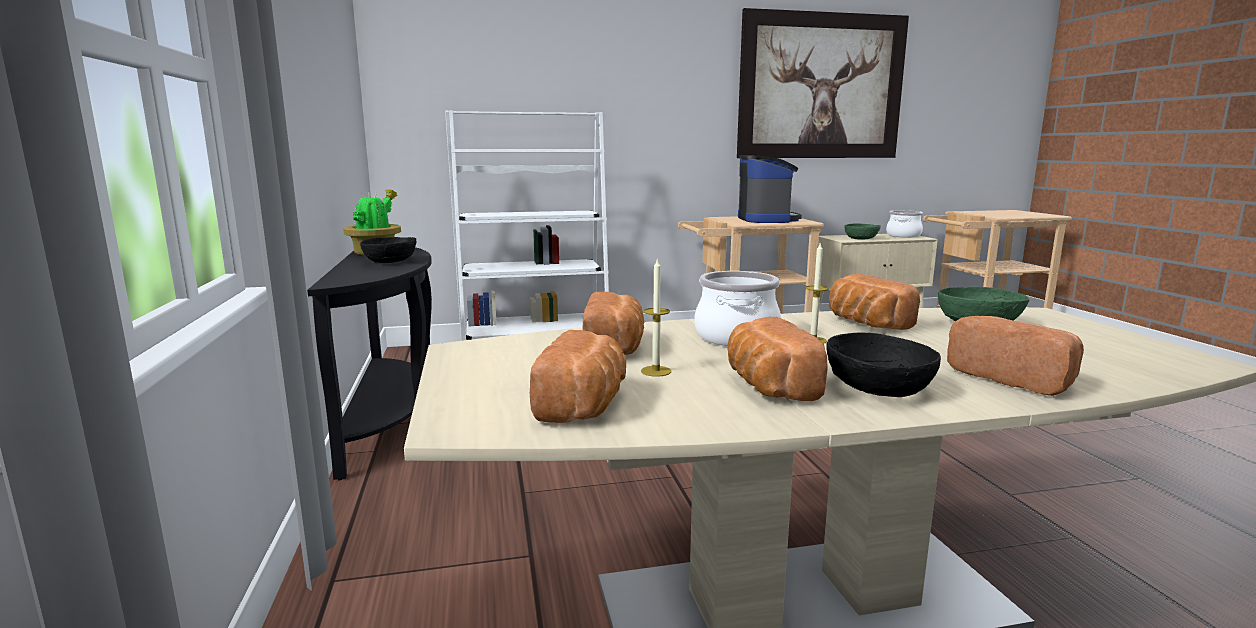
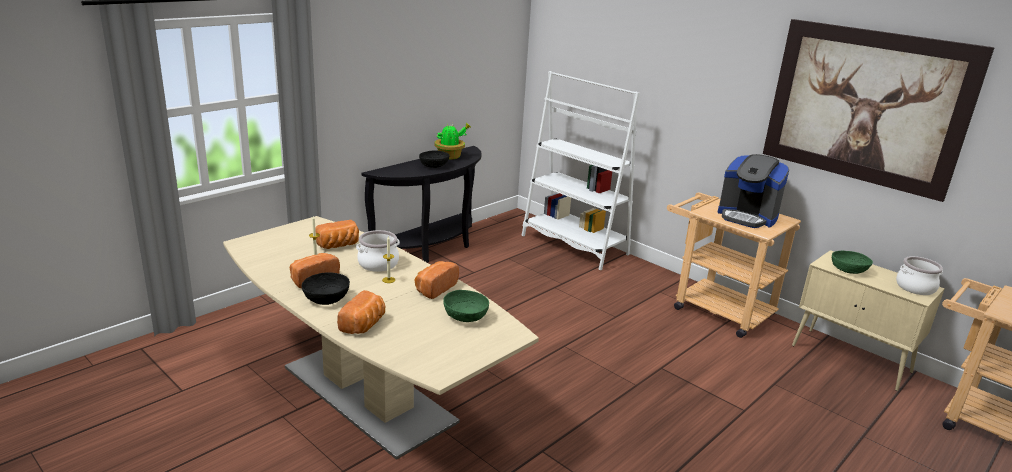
camera: 55 degrees right, 10 degrees up
(585, 405) = (270, 255): bread -> none
(767, 219) = (747, 217): coffee machine -> coffee machine turned 75 degrees clockwise

